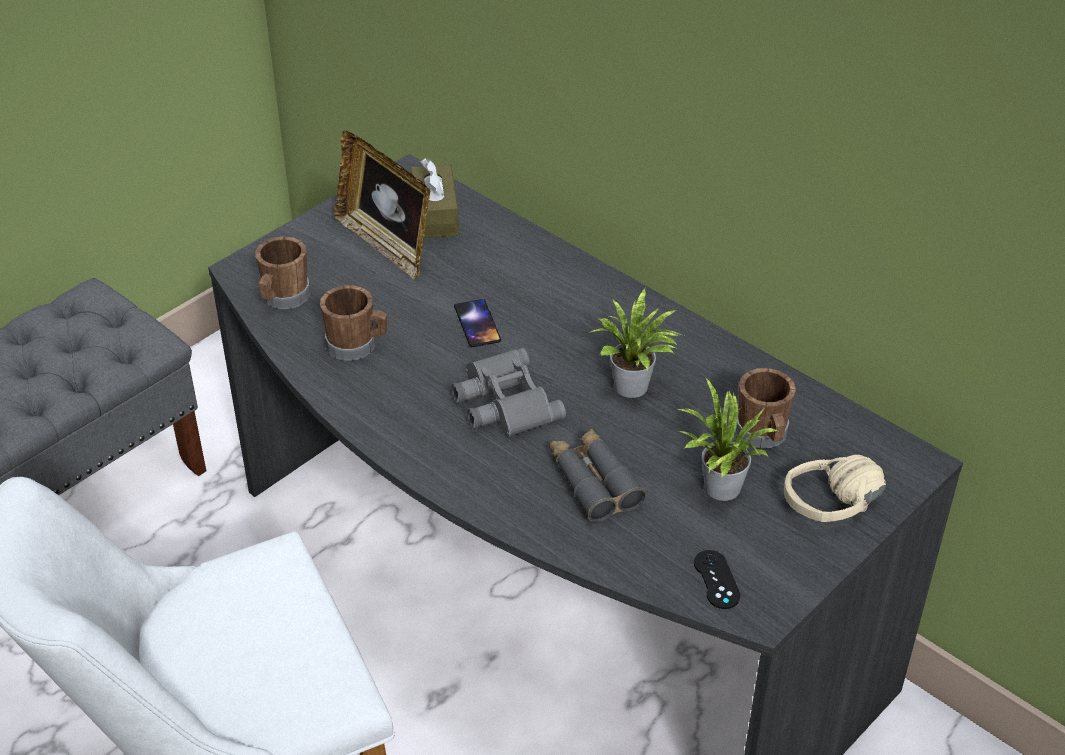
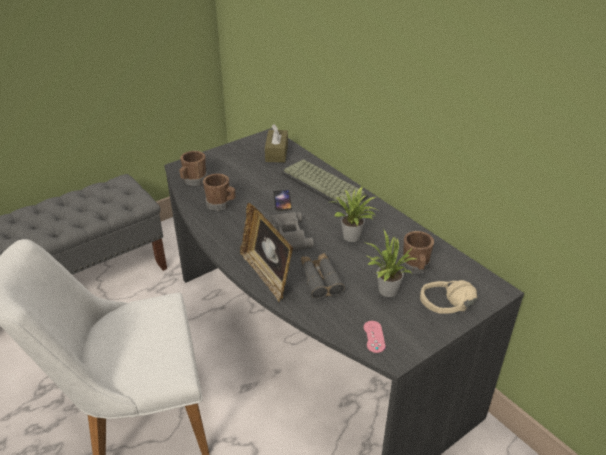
camera: 10 degrees right, 5 degrees down
(386, 244) = (249, 163): picture frame -> picture frame (267, 274)
(552, 279) = (325, 185): none -> keyboard
(716, 579) = (374, 336): black game controller -> pink game controller

